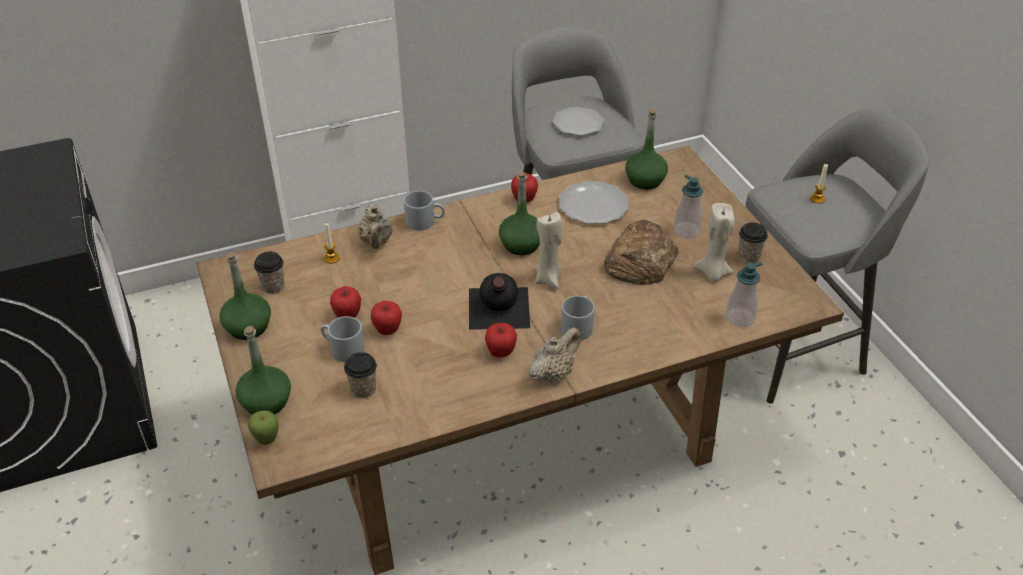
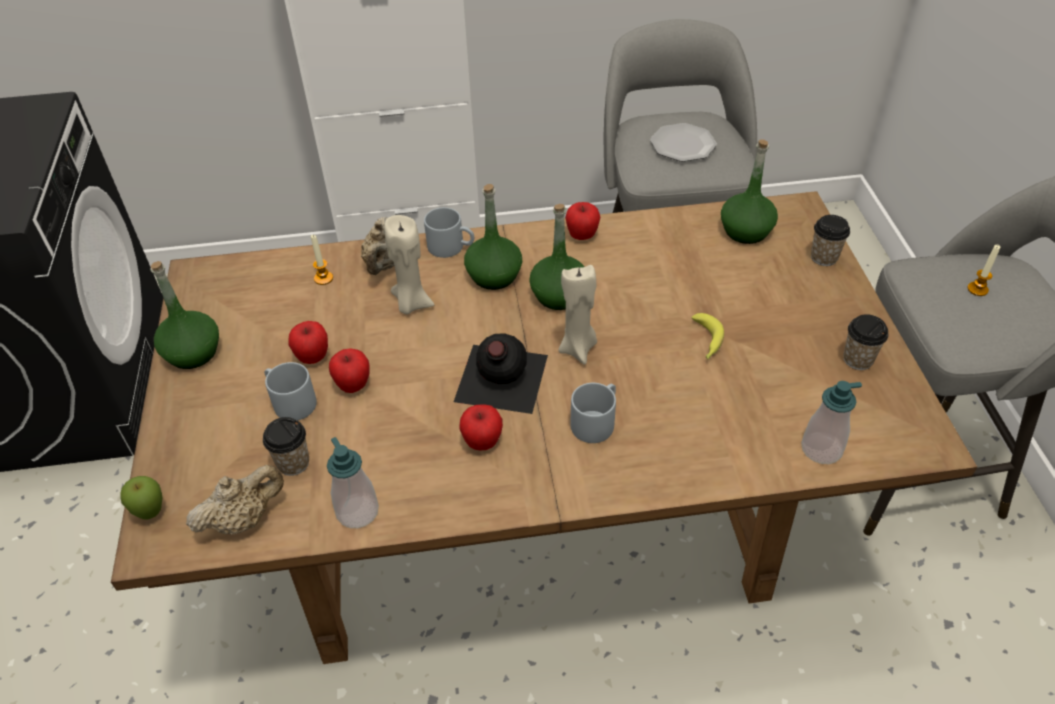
camera: 15 degrees right, 5 degrees up
(266, 402) = (172, 458): green bottle -> green bottle (494, 276)
(273, 286) = (242, 304): cup -> cup (824, 257)
(554, 373) = (541, 485): beige teapot -> beige teapot (244, 519)
(594, 205) = (669, 255): plate -> none
(640, 260) = (706, 341): bread -> banana
(686, 231) = (781, 309): soap dispenser -> soap dispenser (357, 511)
(712, 273) = (800, 375): beige candle -> beige candle (411, 303)

